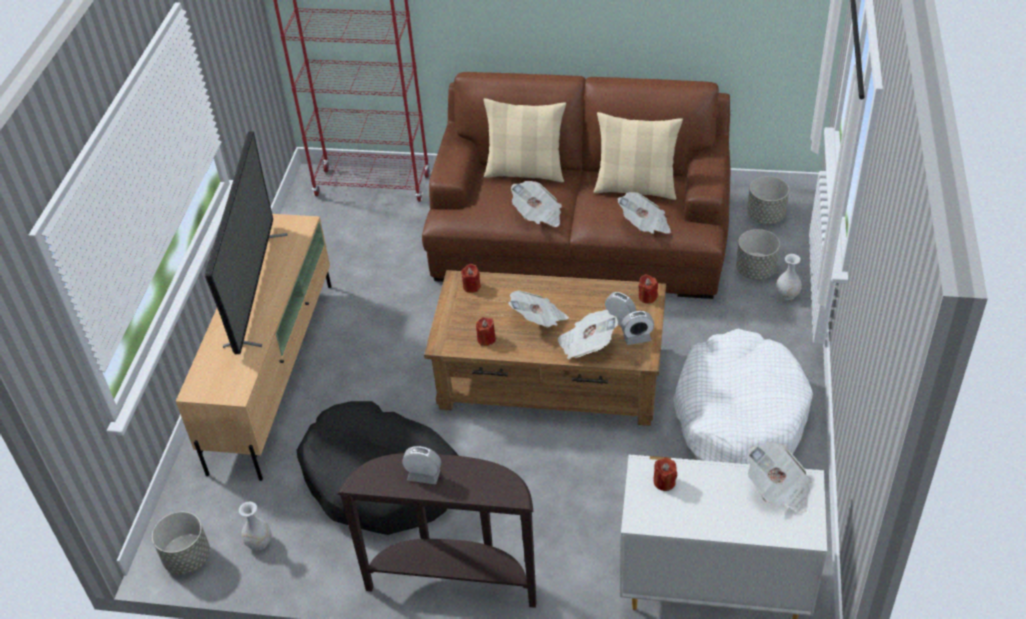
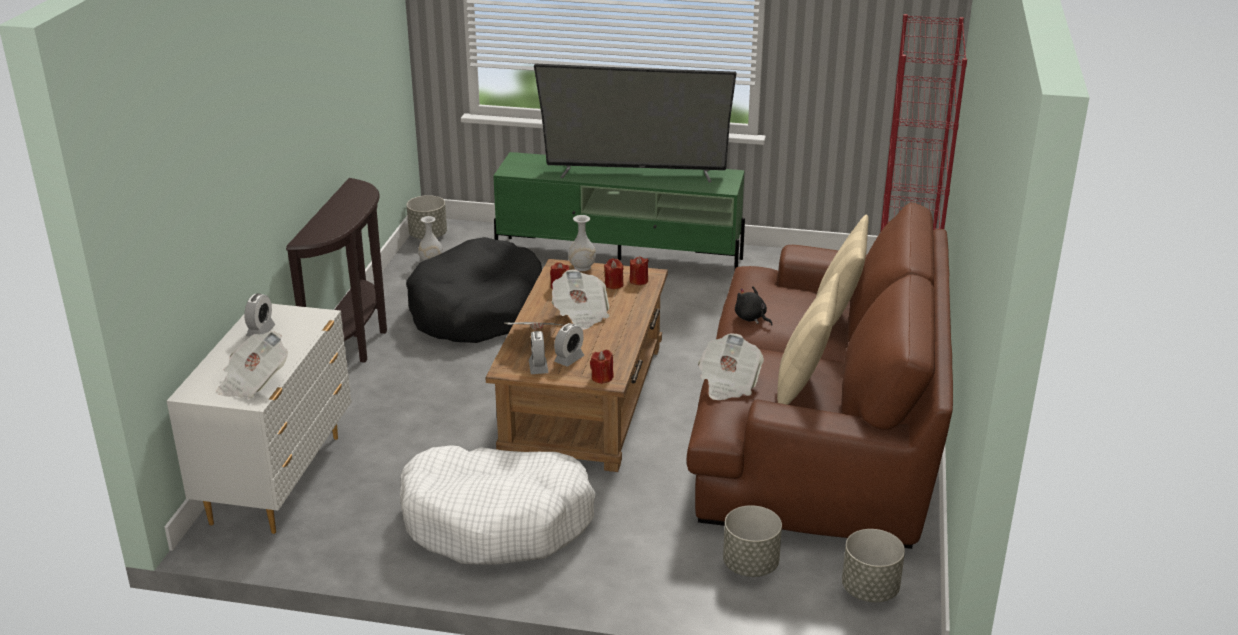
camera: 90 degrees right, 15 degrees down
(274, 373) = (620, 259): beige tv stand -> green tv stand
(424, 476) = (347, 206): alarm clock -> alarm clock (261, 331)
(538, 215) = (751, 318): newspaper -> black plush toy
(664, 482) = (297, 325): red candle -> red candle (614, 284)
(787, 294) = (700, 588): white vase -> white vase (582, 267)

